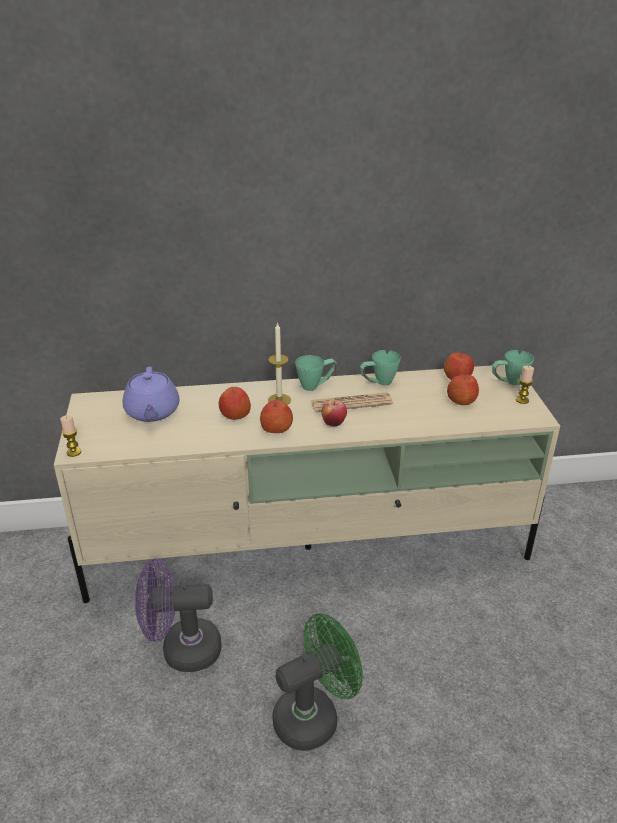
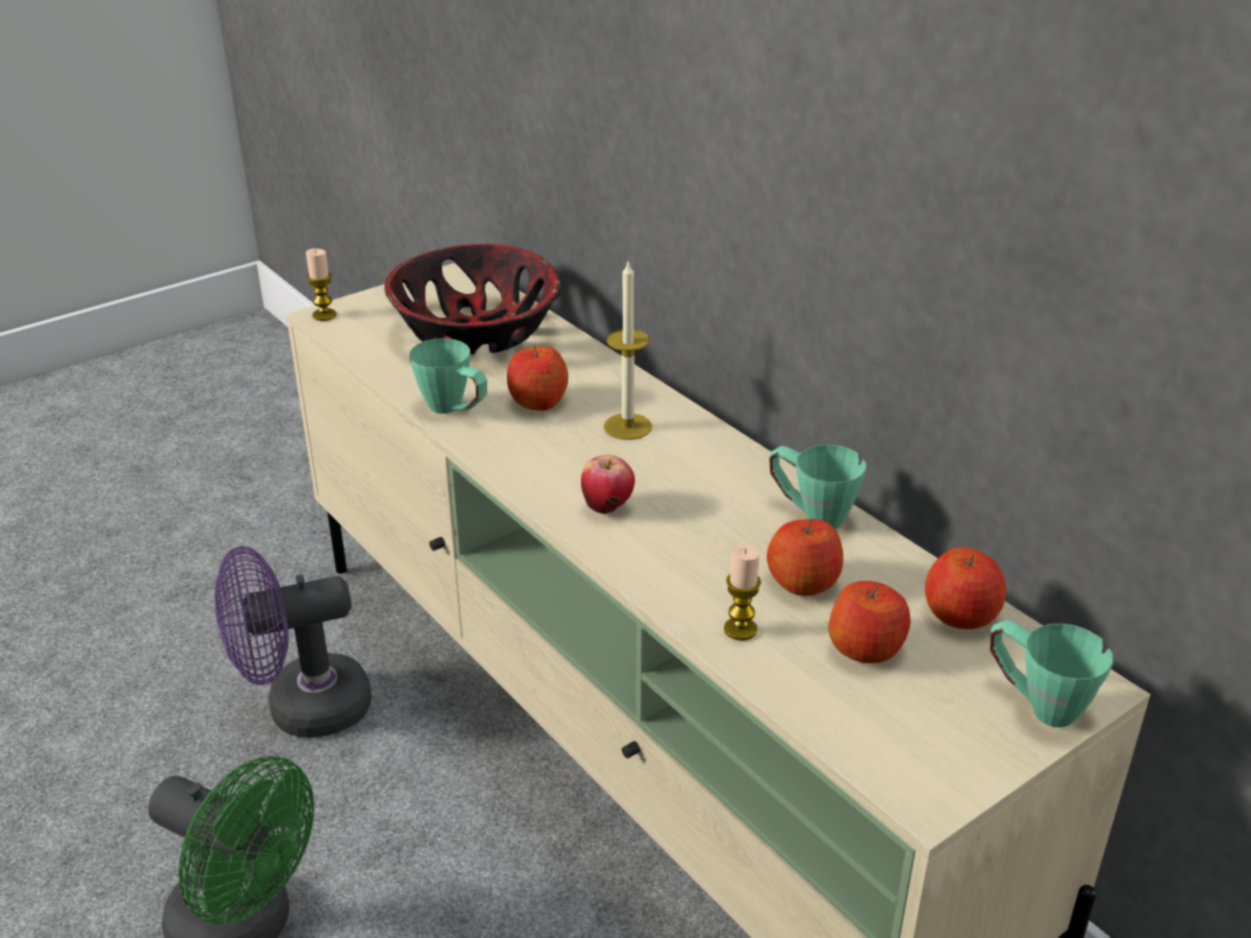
camera: 60 degrees right, 0 degrees up
(152, 412) = (477, 332): purple teapot -> bowl
(181, 650) = (302, 709): purple fan -> purple fan turned 75 degrees counterclockwise
(276, 428) = (535, 453): apple -> apple (803, 582)
(316, 385) = (718, 447): green mug -> green mug (454, 410)
(351, 403) = (698, 506): newspaper -> none
(522, 400) = (977, 748): candle -> candle (740, 629)

